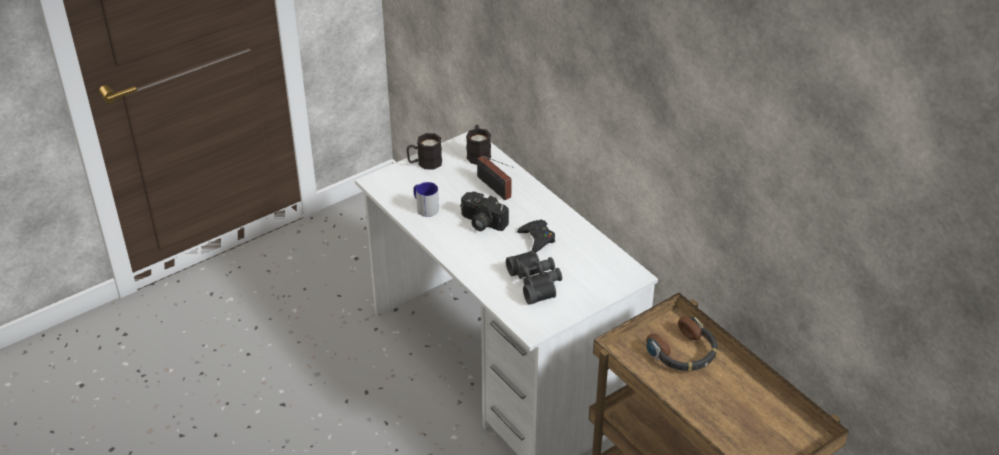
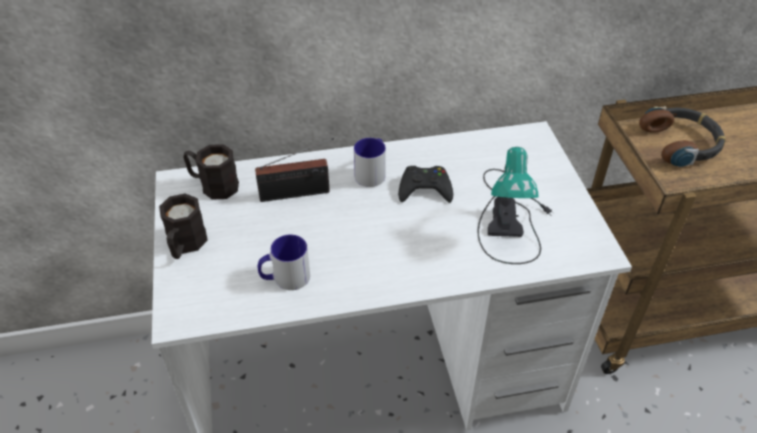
camera: 65 degrees left, 5 degrees up
(481, 222) = (359, 229): camera -> none
(536, 212) = (372, 172): none -> mug
(536, 282) = (509, 218): black binoculars -> table lamp

